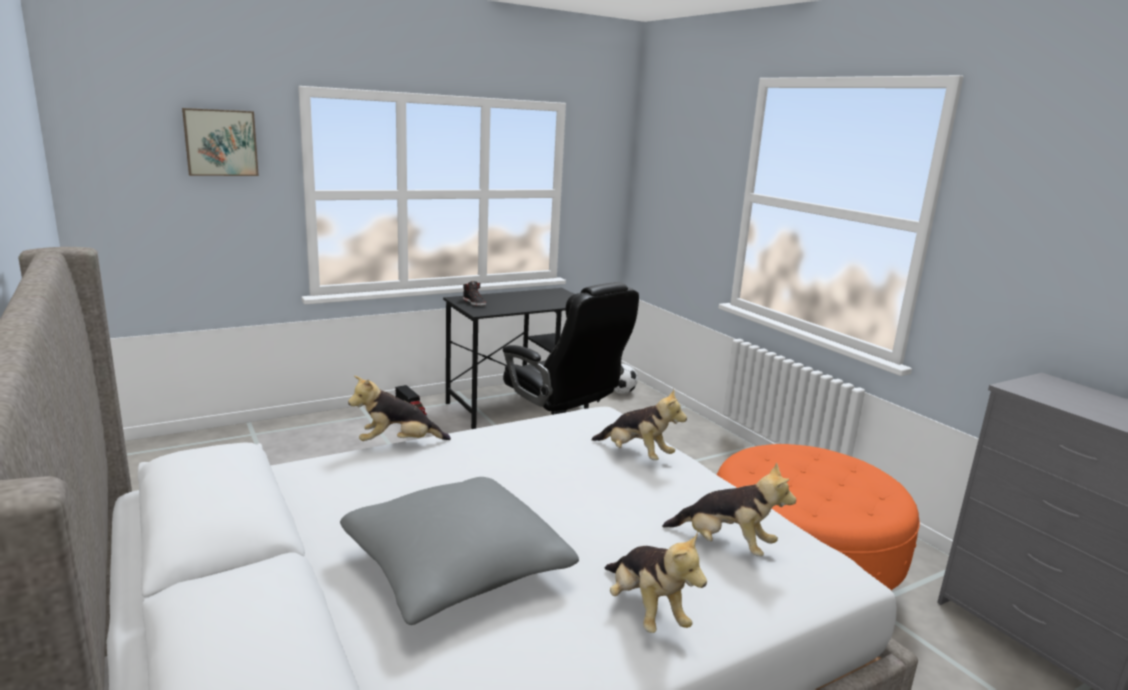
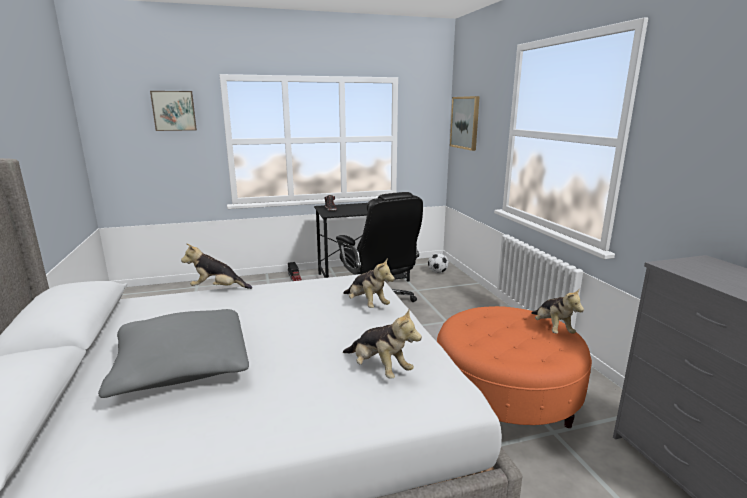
camera: 15 degrees right, 0 degrees up
(645, 611) = (283, 408): plush toy -> plush toy (552, 329)
(662, 175) = (465, 122): none -> picture

